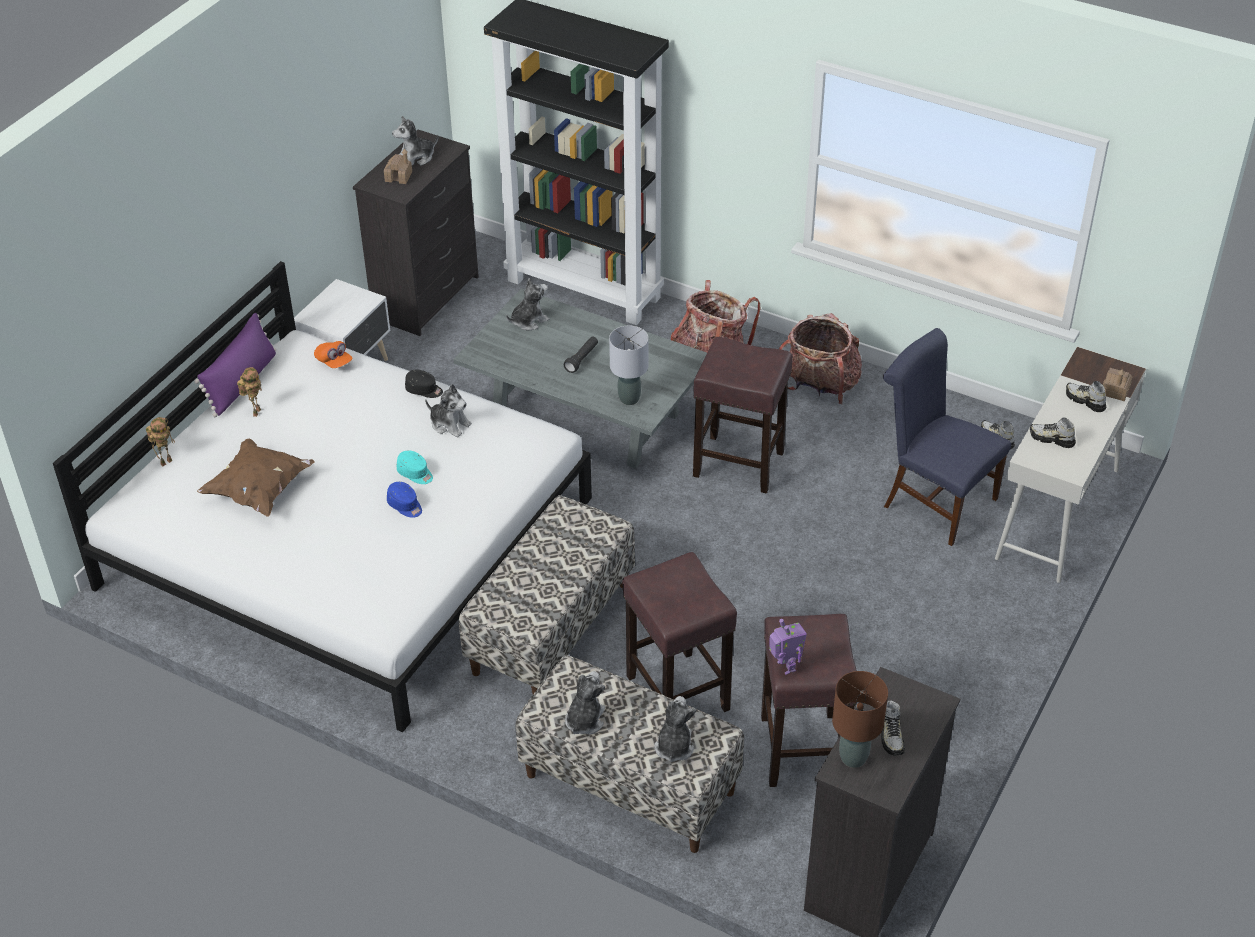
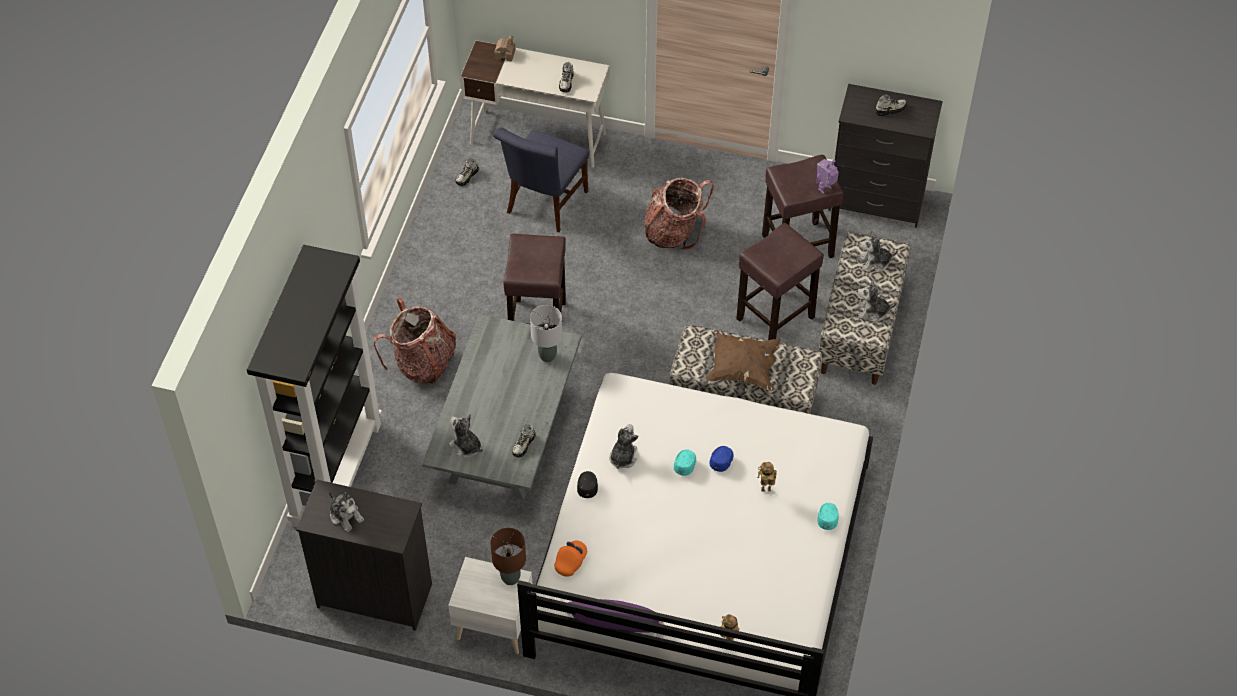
camera: 105 degrees left, 10 degrees up
(255, 412) = (649, 599): toy robot -> toy robot (765, 491)
(259, 490) = (738, 563): brown pillow -> brown pillow (742, 369)
(277, 582) = (827, 517): none -> turquoise cap
(398, 177) = (379, 520): toy house -> none
(582, 359) = (507, 397): black flashlight -> none
(820, 386) = (432, 287): backpack -> backpack (674, 232)
(853, 757) = (912, 124): brown table lamp -> brown table lamp (510, 578)
(1085, 401) = (521, 68): shoe -> shoe (523, 445)

